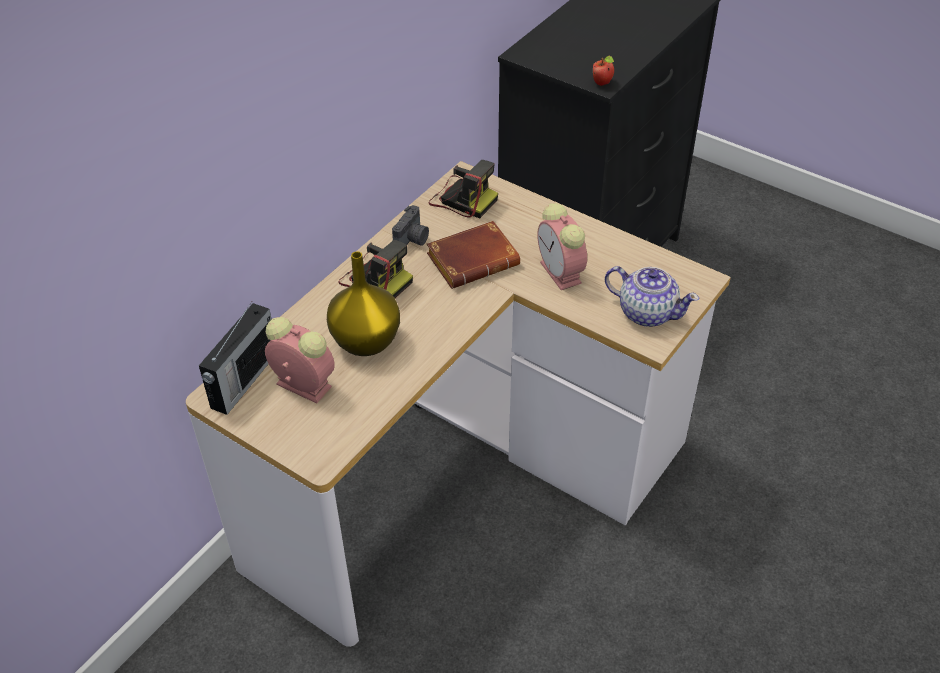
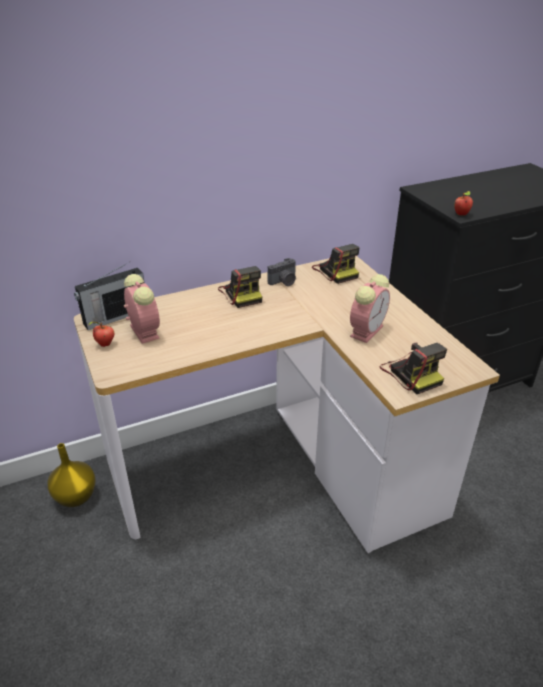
camera: 30 degrees right, 10 degrees down
(270, 425) = (104, 344): none -> apple
(365, 341) = (203, 322): yellow vase -> yellow vase (76, 496)
(474, 259) = (313, 303): brown book -> none
(562, 274) = (367, 330): alarm clock -> alarm clock turned 150 degrees counterclockwise
(646, 312) = (411, 373): teapot -> camera

